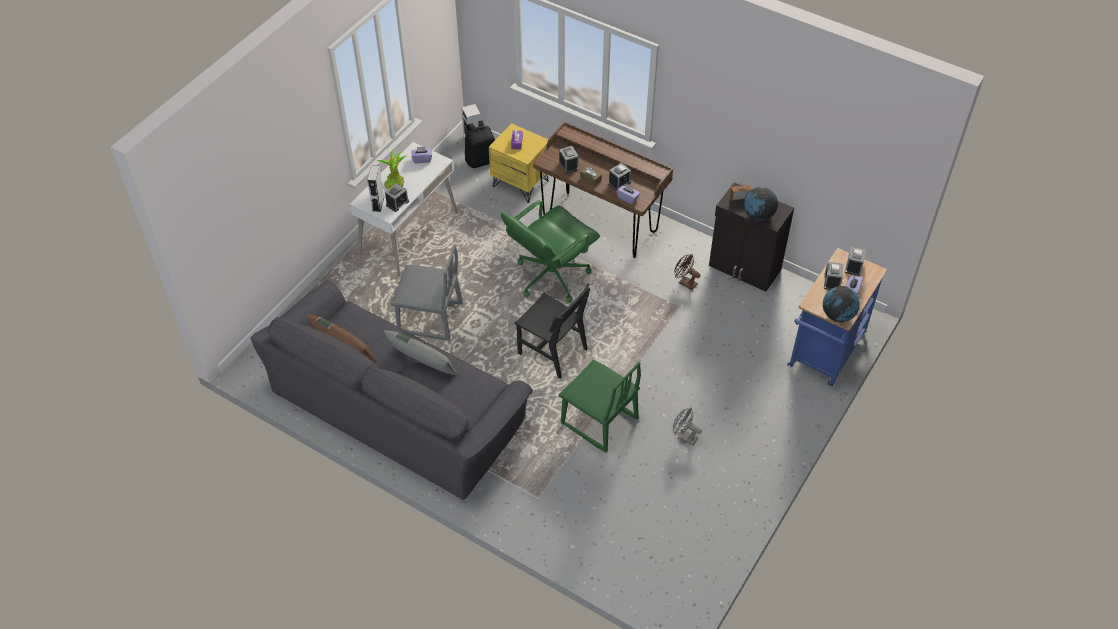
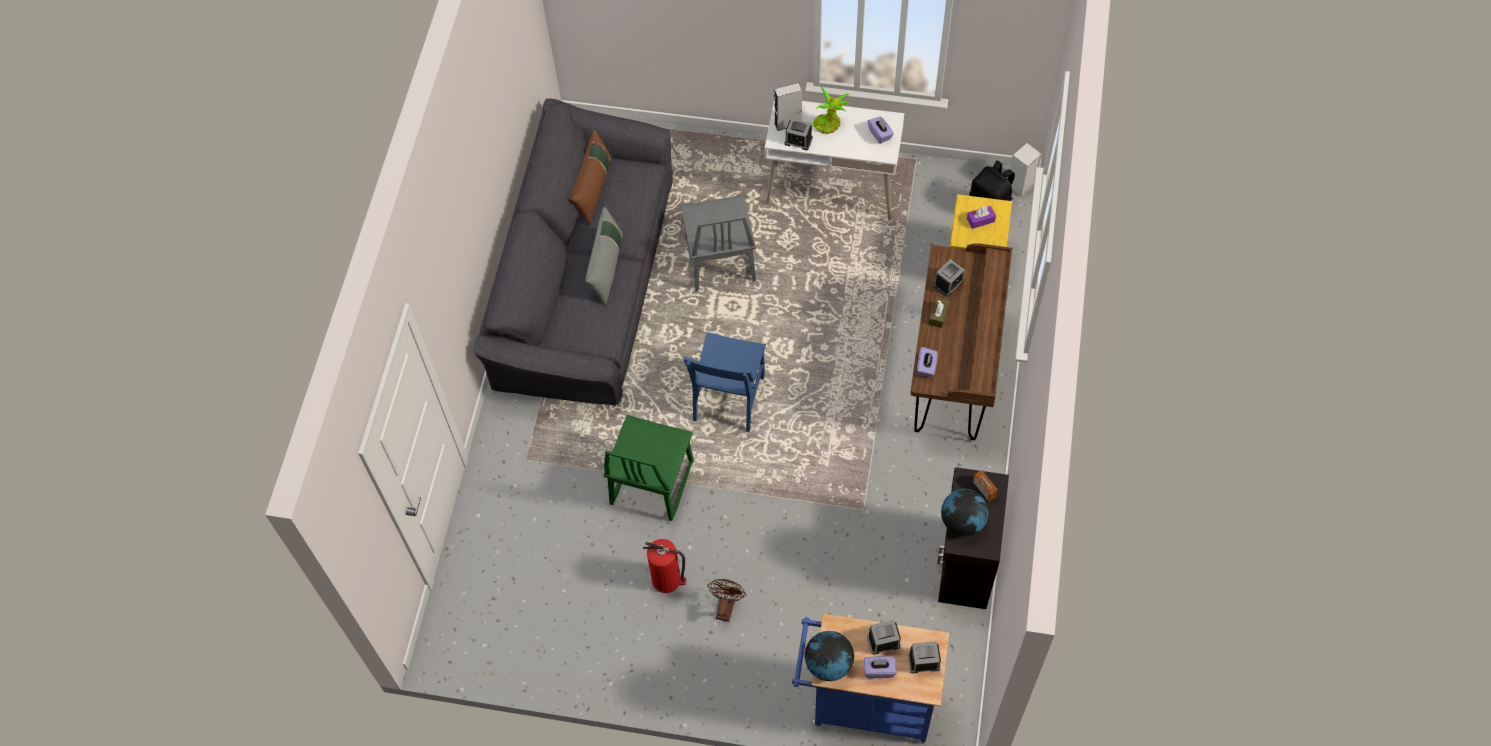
camera: 70 degrees right, 10 degrees up
(550, 276) = (841, 353): green office chair -> none
(552, 352) = (729, 398): black chair -> blue chair
(619, 182) = (948, 348): alarm clock -> none
(684, 437) = (667, 579): grey fan -> fire extinguisher
(685, 282) = (905, 502): brown fan -> brown fan (726, 606)

